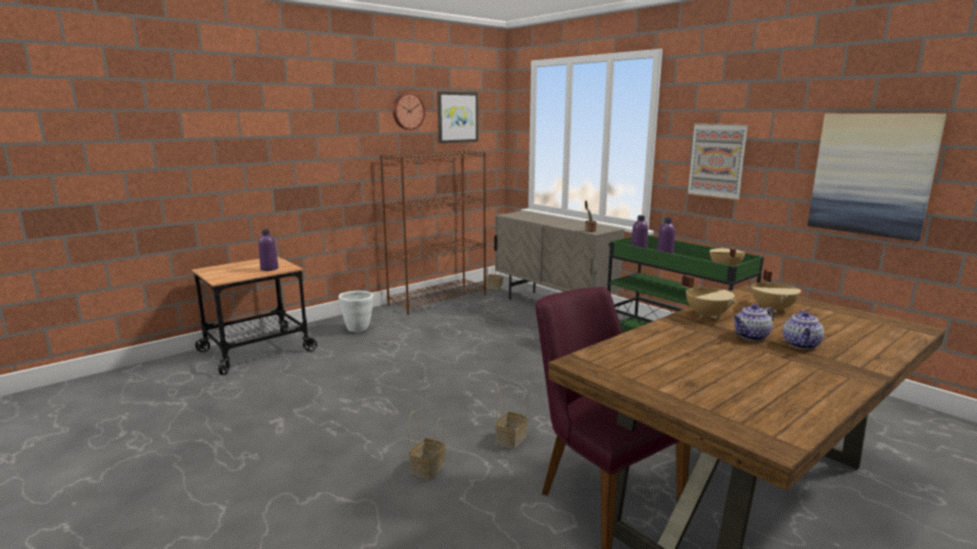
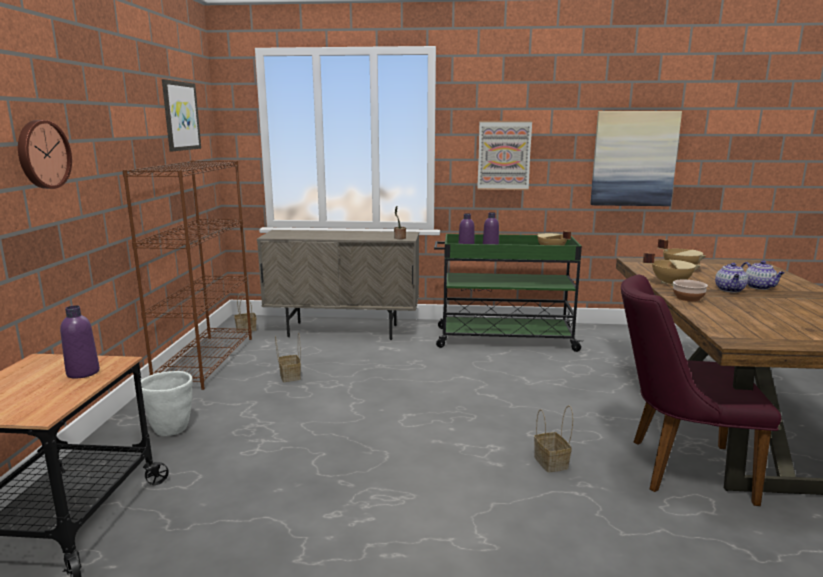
camera: 45 degrees left, 0 degrees up
(407, 111) = (138, 106): wall clock -> wall clock (42, 154)
(427, 468) = (549, 527): basket -> basket (289, 376)
(672, 328) = (687, 298): none -> bowl

